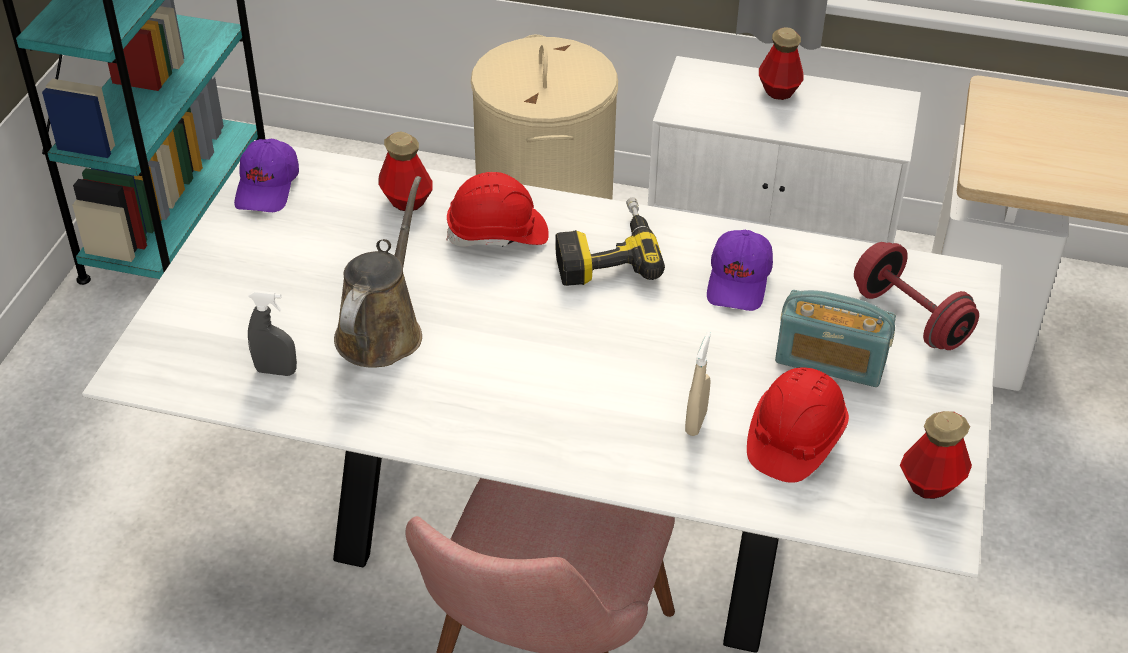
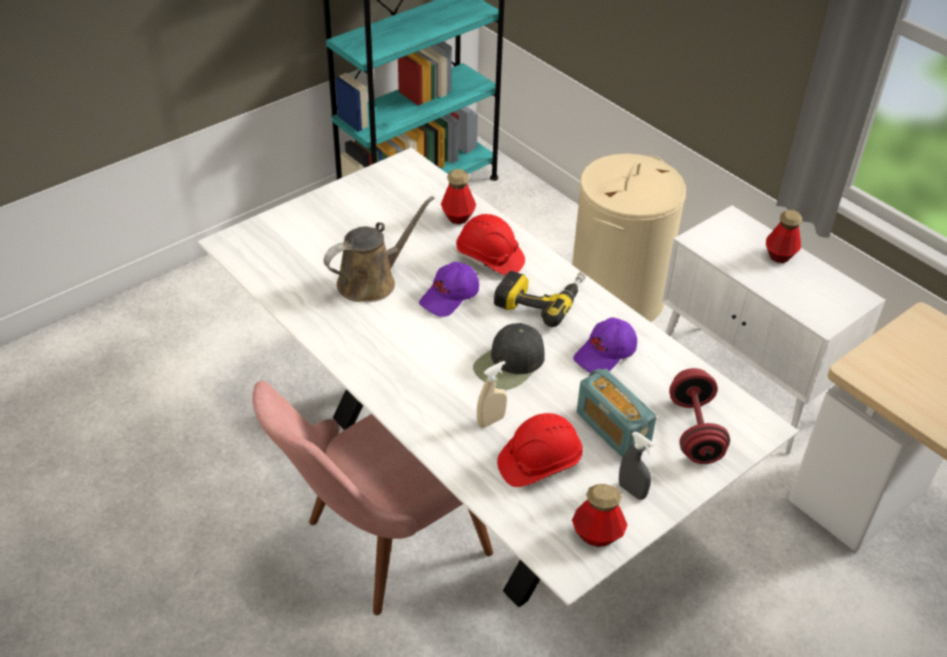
camera: 35 degrees right, 0 degrees up
(268, 188) = (391, 176): purple cap -> purple cap (450, 297)
(276, 371) = (297, 276): grey spray bottle -> grey spray bottle (632, 491)
(649, 346) = (510, 364): none -> black cap

